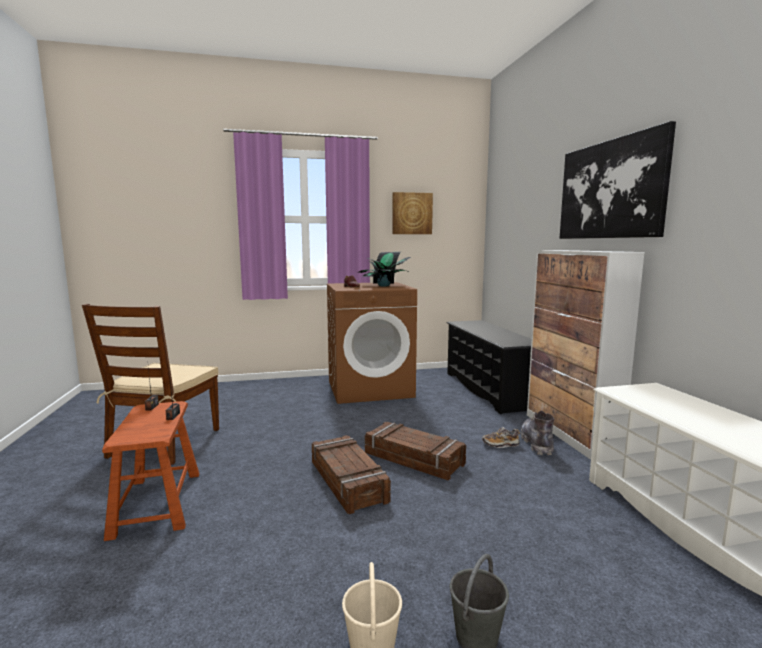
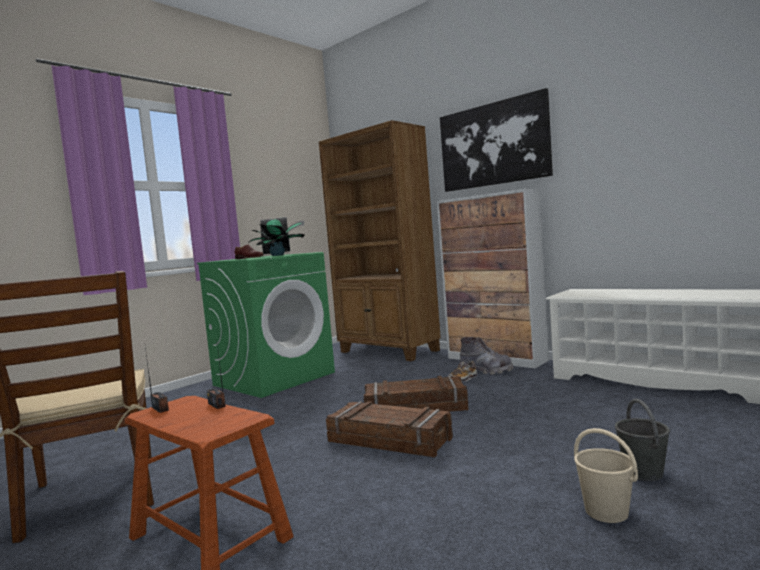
camera: 35 degrees left, 5 degrees down
(370, 388) = (274, 378): brown washing machine -> green washing machine
(412, 213) = (269, 180): picture -> none
(489, 390) = (389, 351): black shoe rack -> brown bookcase
(537, 443) = (486, 370): grey boot -> grey boot turned 150 degrees clockwise

